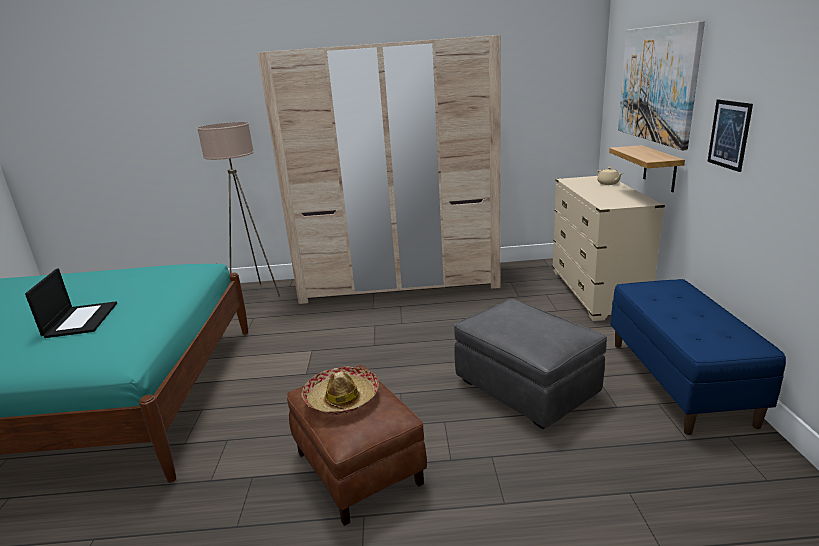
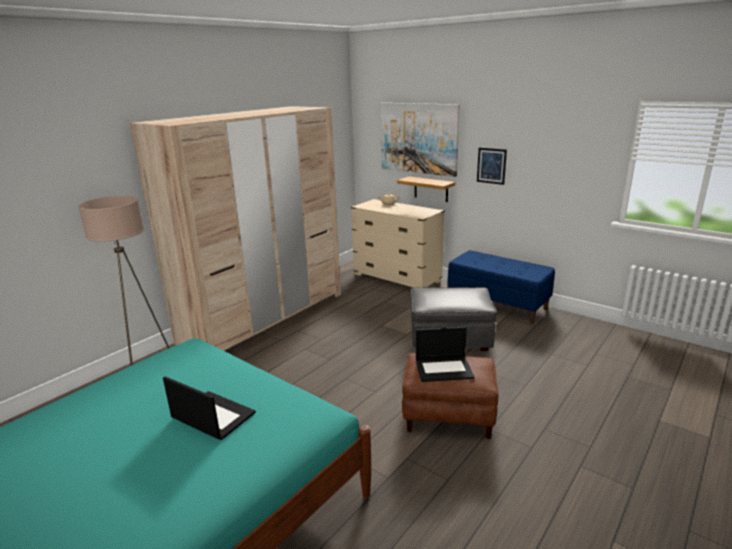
camera: 50 degrees left, 0 degrees up
(341, 398) = (444, 369): hat -> laptop

